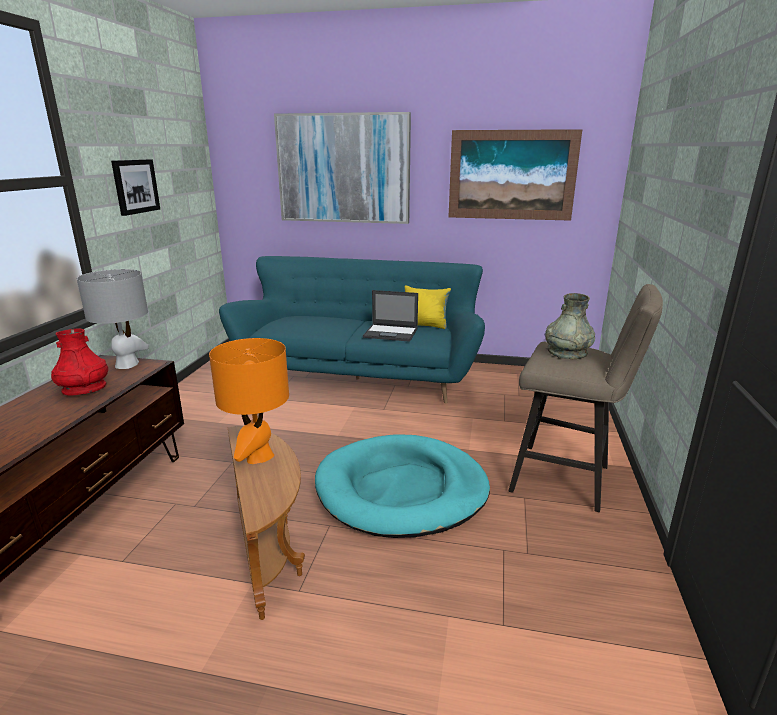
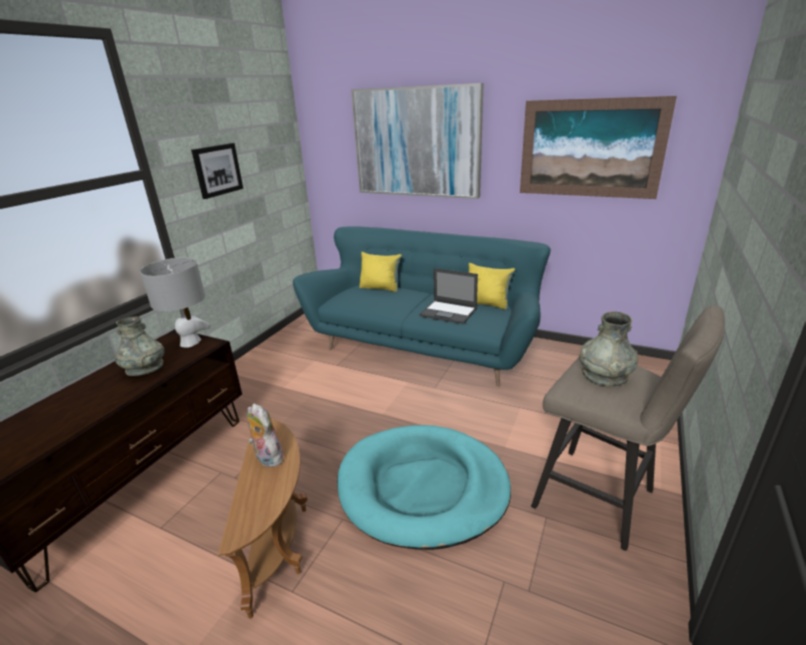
camera: 15 degrees right, 5 degrees up
(84, 389) = (145, 368): red vase -> grey vase
(259, 456) = (267, 458): orange table lamp -> plush toy
(310, 317) = (380, 288): none -> yellow pillow

